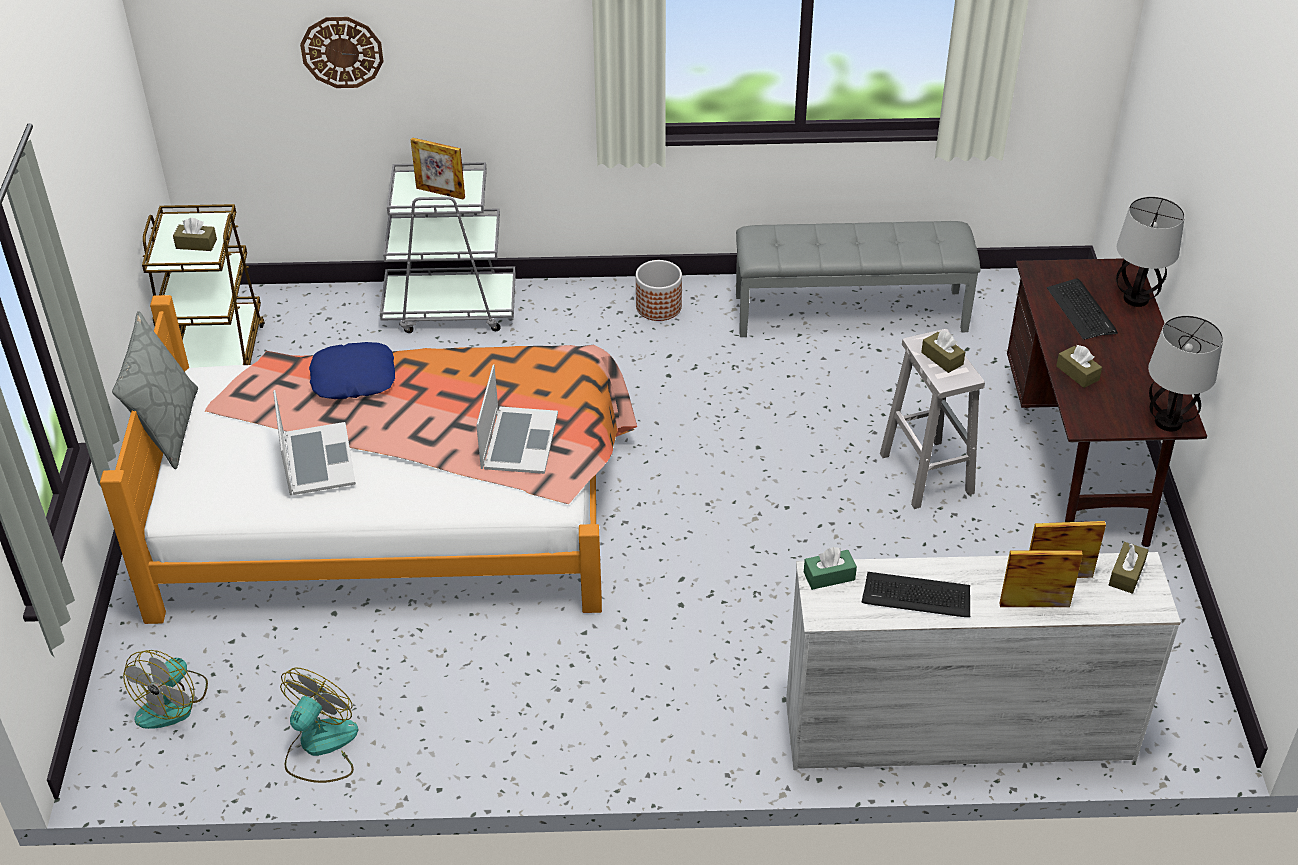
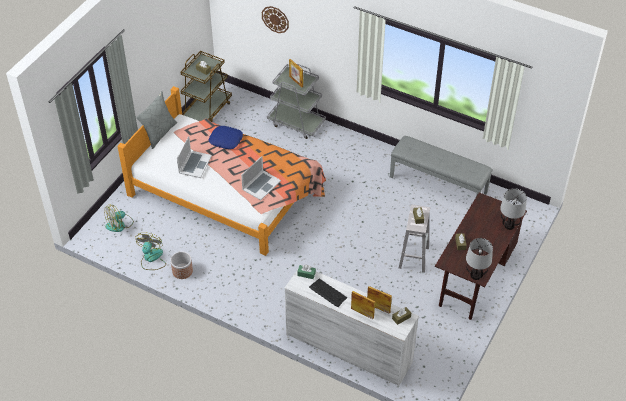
camera: 30 degrees right, 5 degrees up
(320, 747) = (151, 259): fan -> fan turned 45 degrees counterclockwise
(658, 306) = (369, 153): planter -> planter (182, 271)
(1081, 310) = (484, 221): keyboard -> none

